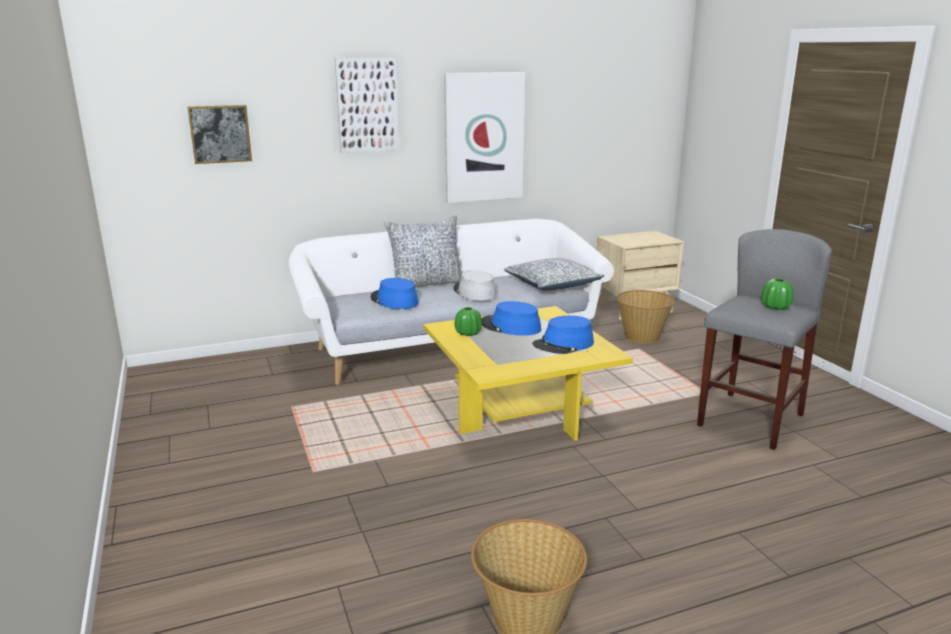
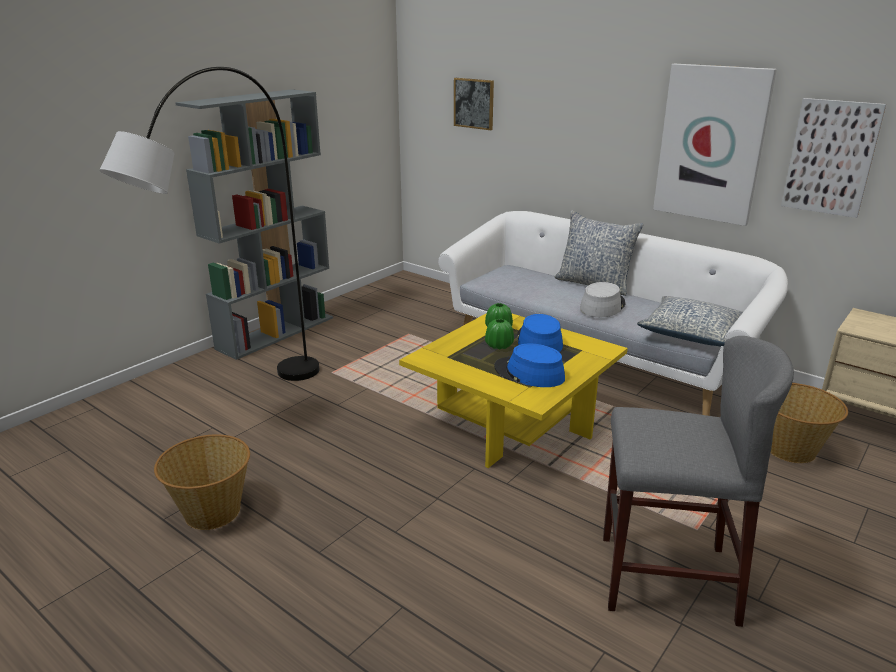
camera: 60 degrees right, 5 degrees up
(147, 485) = (276, 332): none -> grey bookcase
(313, 551) = (243, 406): none -> grey floor lamp
(367, 105) = (590, 91): picture -> picture (831, 157)
(394, 300) = (531, 285): blue hat -> none
(775, 307) = (685, 442): green vase -> green vase (499, 345)

